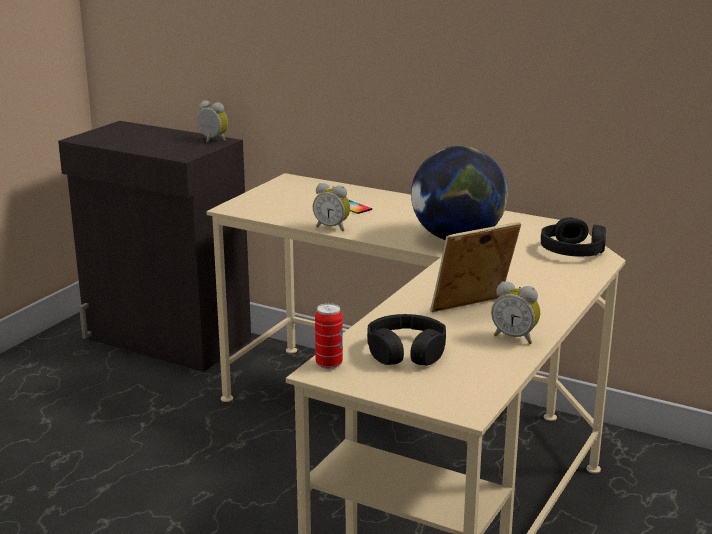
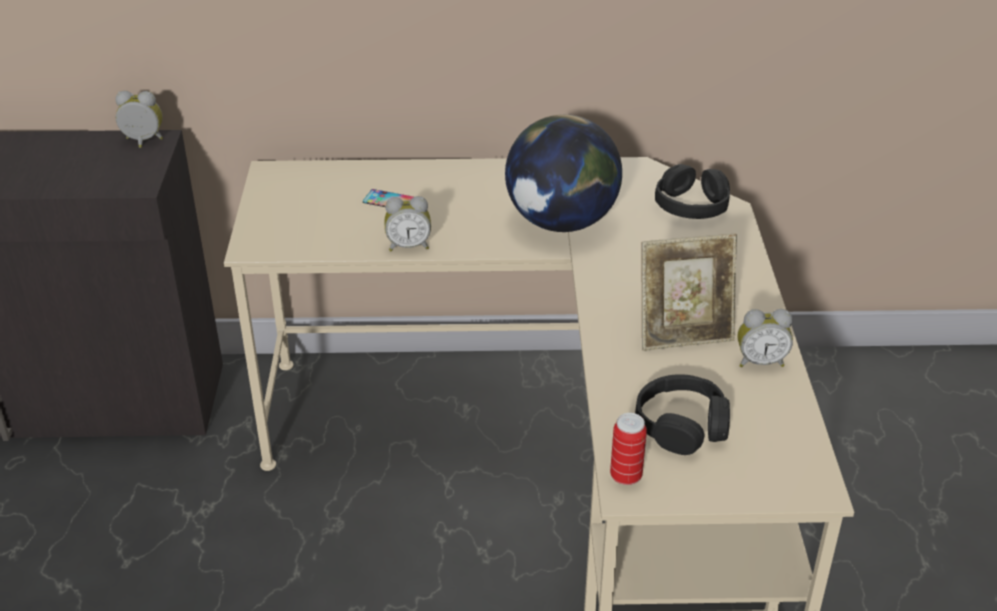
camera: 30 degrees left, 15 degrees up
(472, 310) = (684, 335): picture frame -> picture frame turned 135 degrees counterclockwise

